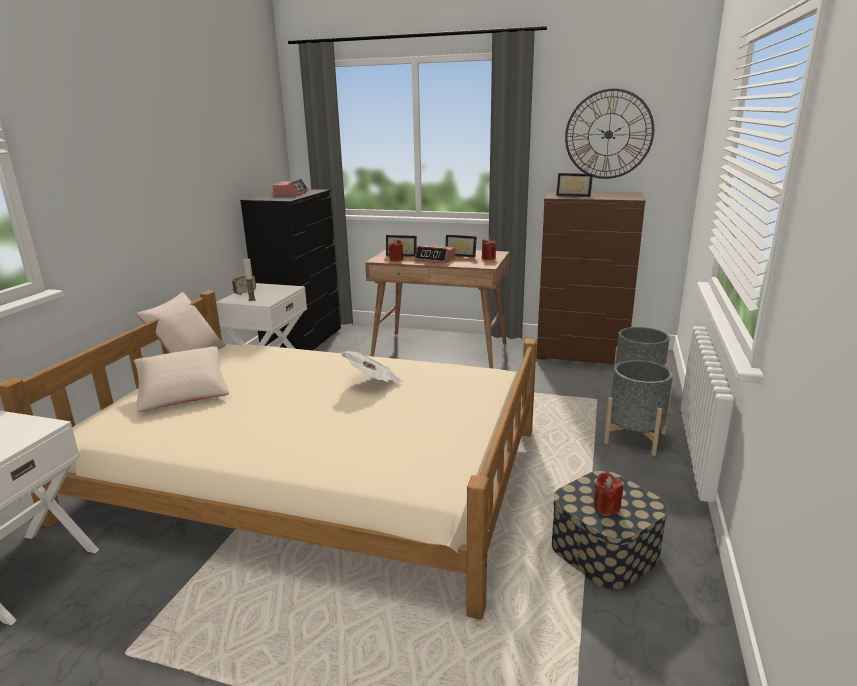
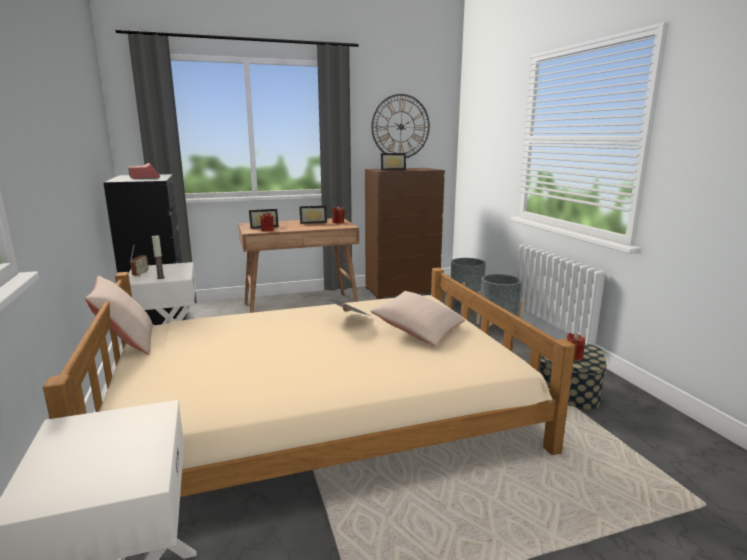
camera: 35 degrees left, 5 degrees down
(183, 392) = (183, 367): beige pillow -> beige pillow (418, 330)
(435, 259) = (299, 227): alarm clock -> none

